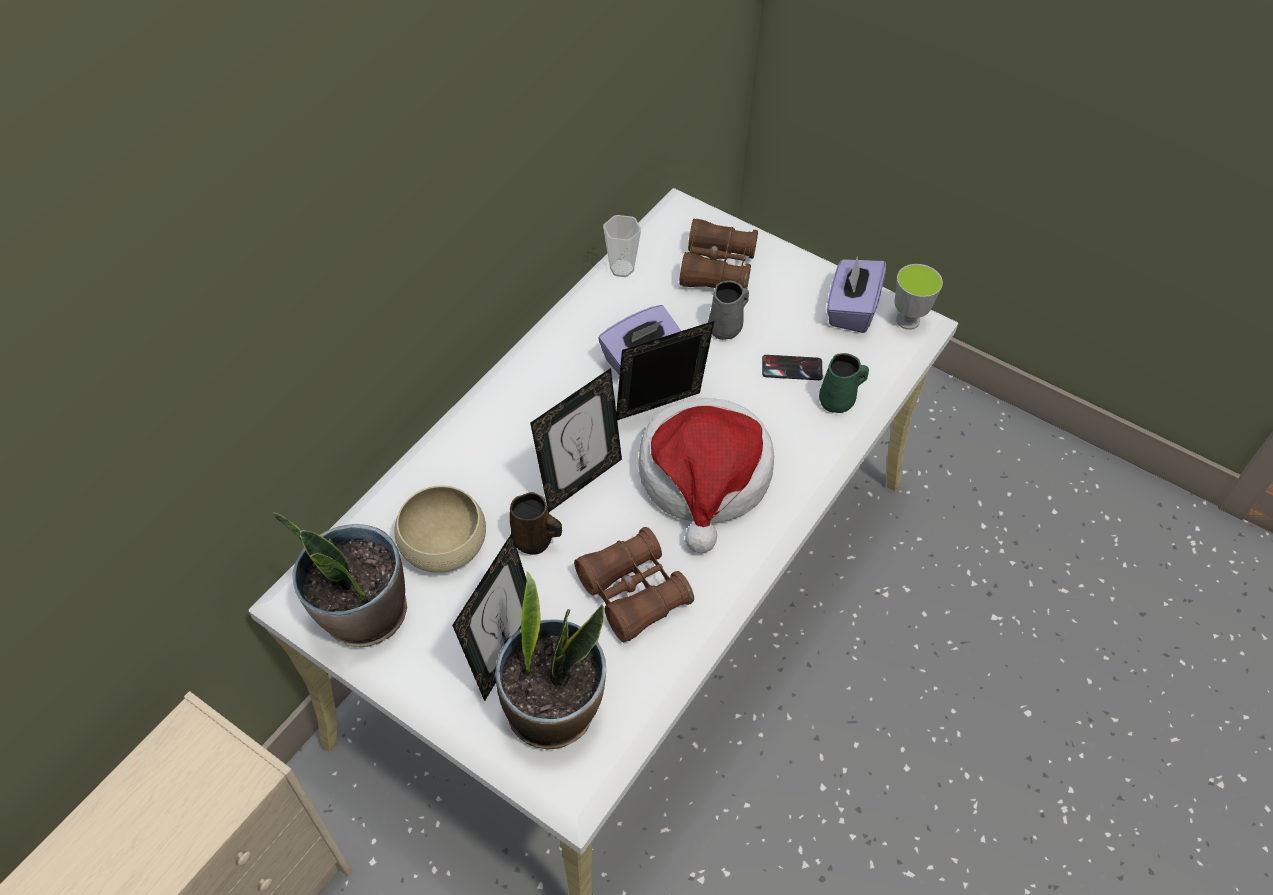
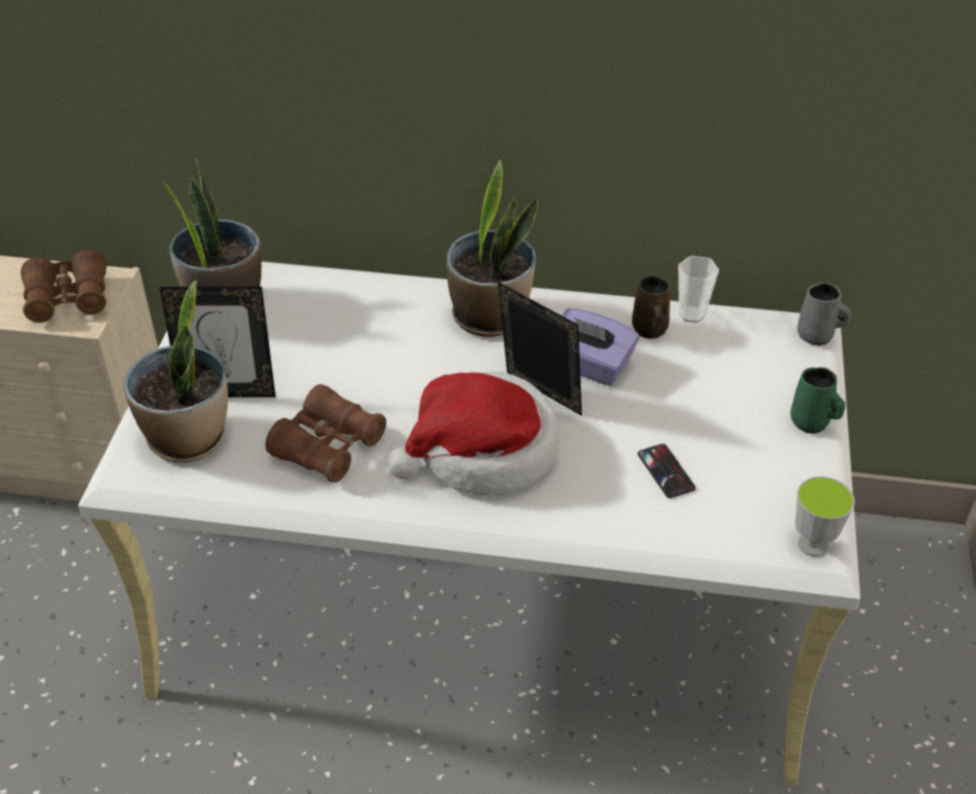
camera: 65 degrees right, 10 degrees down
(443, 543) = (313, 321): beige bowl -> none
(532, 402) = (490, 317): none -> potted plant
(535, 541) = (346, 370): brown mug -> brown mug (649, 330)
(580, 480) = (426, 374): picture frame -> none
(717, 268) = (751, 376): brown binoculars -> brown binoculars (68, 299)
(726, 328) = (678, 408): grey mug -> grey mug (817, 336)
(838, 401) = (650, 520): green mug -> green mug (811, 423)
(851, 309) = (787, 493): purple tissue box -> none

